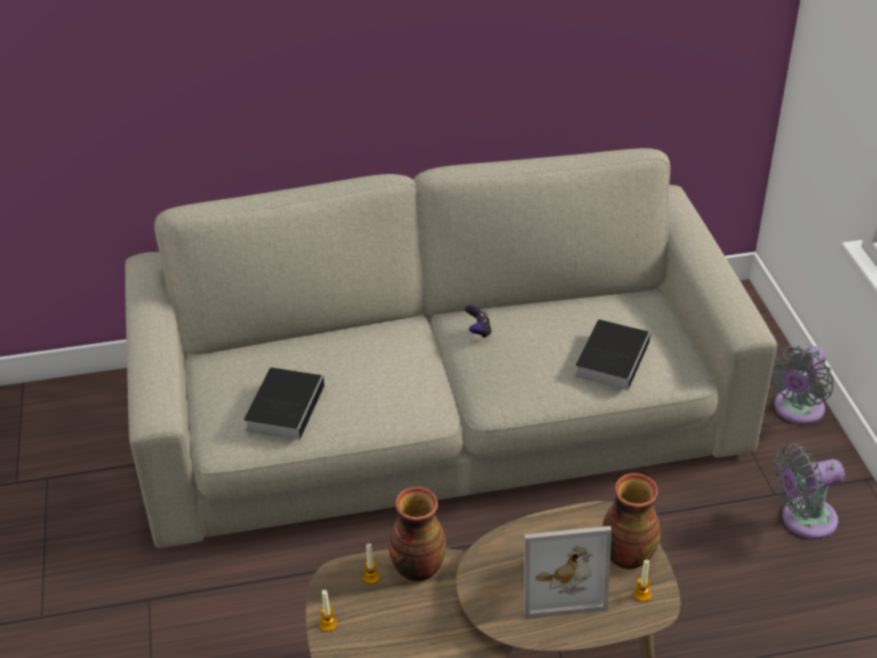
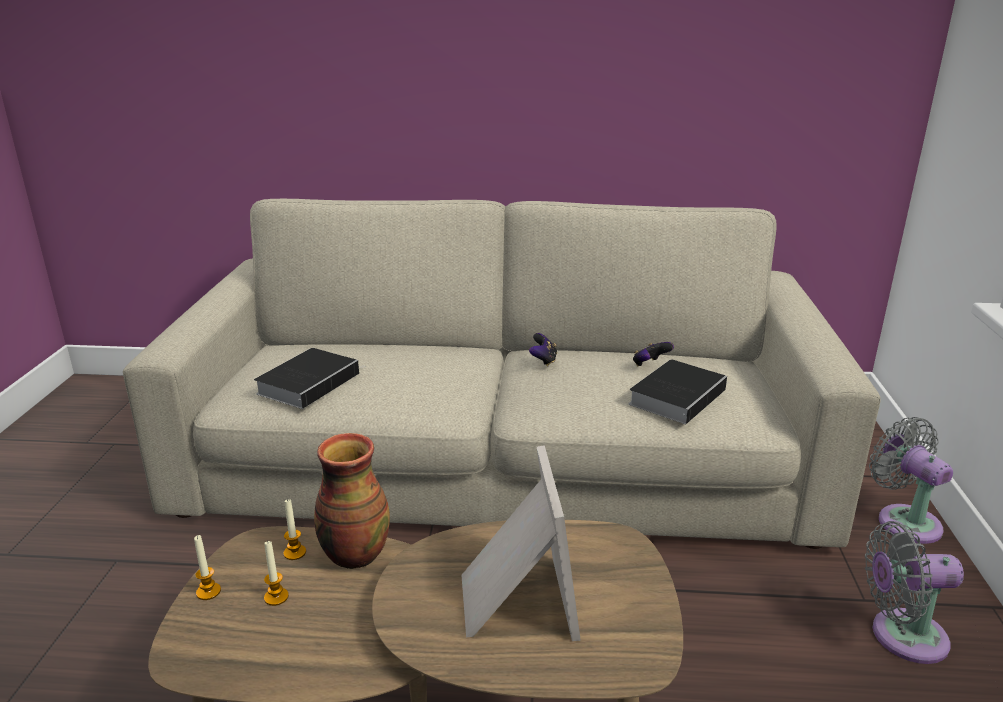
camera: 15 degrees right, 15 degrees down
(559, 582) = (514, 601): picture frame -> picture frame turned 105 degrees counterclockwise
(576, 321) = (650, 365): none -> game controller
(626, 555) = (621, 588): vase -> none
(642, 594) = (625, 640): candle -> candle (276, 597)
(796, 410) = (904, 520): grey fan -> grey fan turned 105 degrees clockwise

